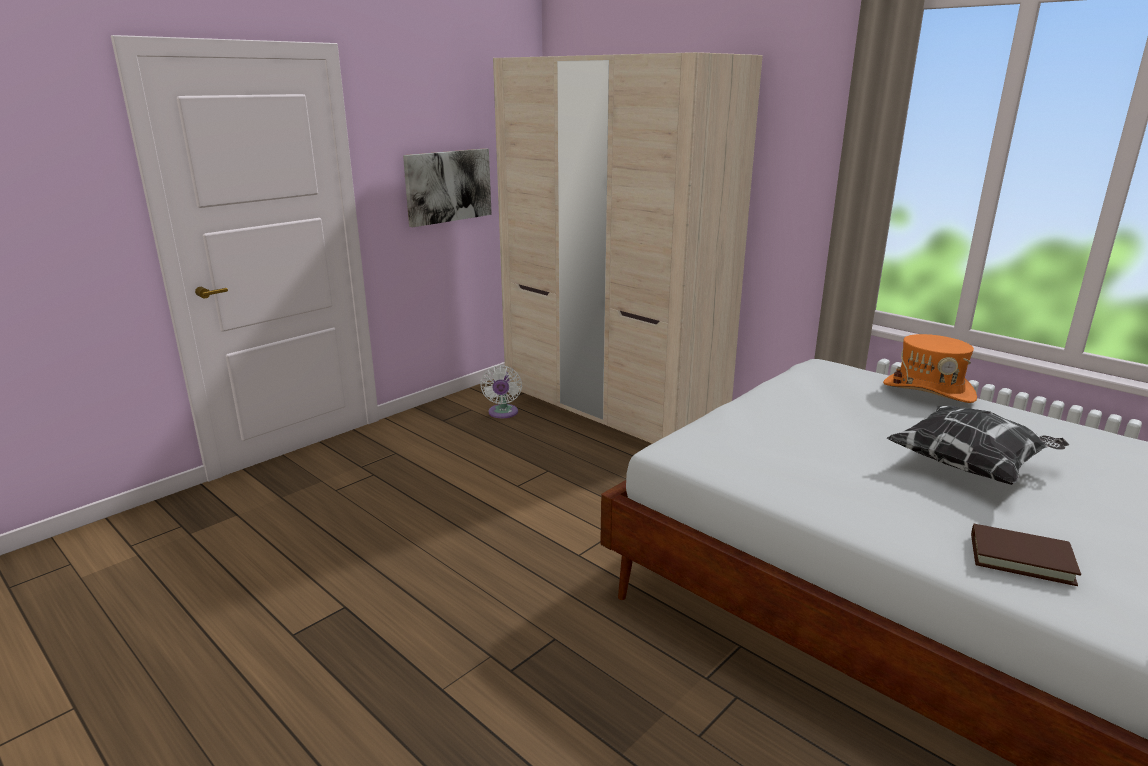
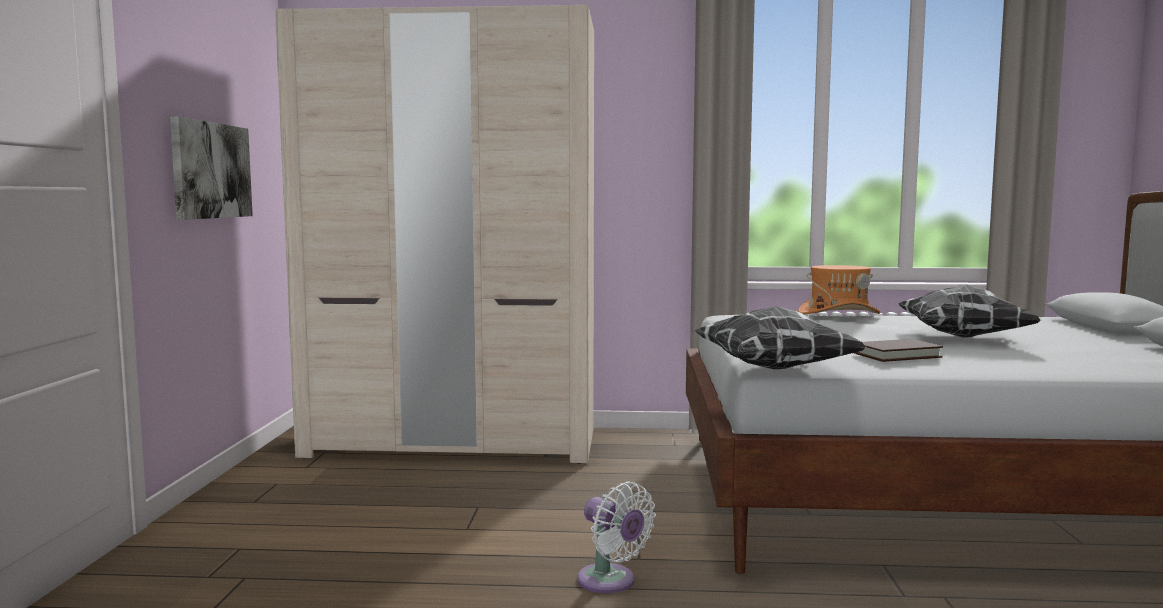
camera: 40 degrees left, 15 degrees down
(503, 413) = (328, 477): white fan -> white fan (610, 582)
(672, 452) = (775, 369): none -> pillow
(1021, 558) = (1103, 361): brown book -> brown book (896, 355)

